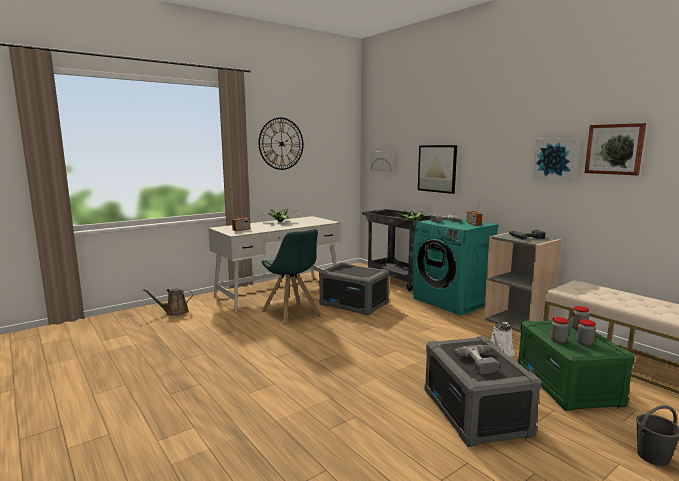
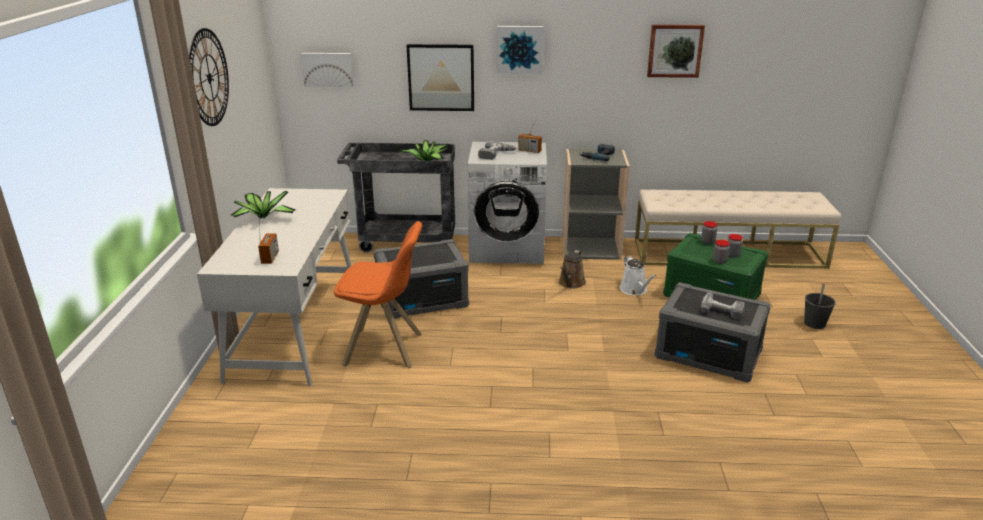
camera: 50 degrees left, 15 degrees up
(174, 312) = (226, 437): brown watering can -> brown watering can (571, 283)
(291, 313) = (384, 349): turquoise chair -> orange chair
(452, 303) = (507, 251): turquoise washing machine -> white washing machine
(556, 159) = (613, 61): picture -> picture (519, 49)

